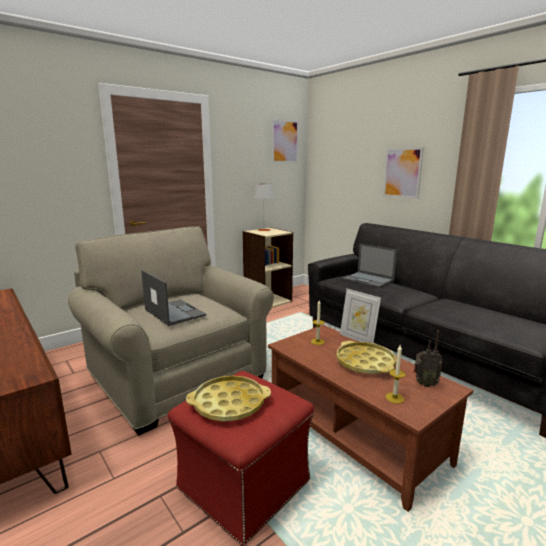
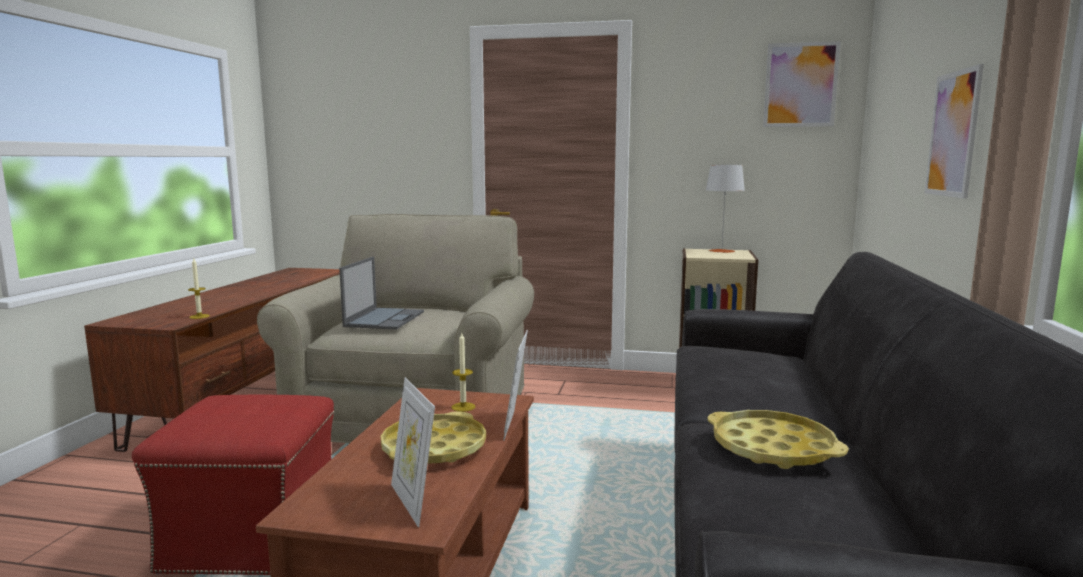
camera: 50 degrees right, 5 degrees down
(229, 403) = (228, 409): yellow tray -> yellow tray (772, 448)
(368, 280) = (751, 362): laptop -> none
(394, 398) = (339, 490): candle -> candle (199, 316)
(424, 384) = (413, 502): radio -> picture frame

